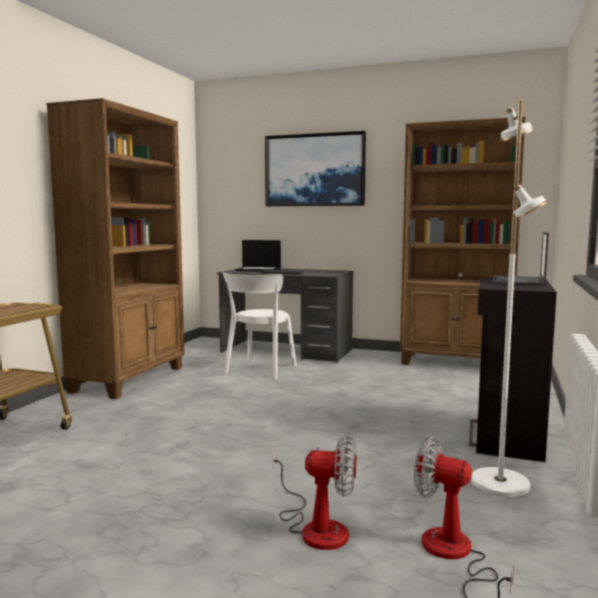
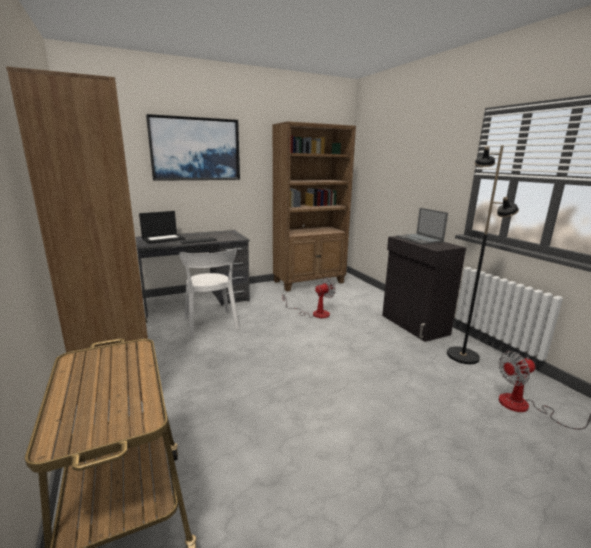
camera: 45 degrees left, 10 degrees up
(316, 527) = (468, 429): fan -> fan (314, 313)
(501, 483) = (462, 355): white floor lamp -> black floor lamp

